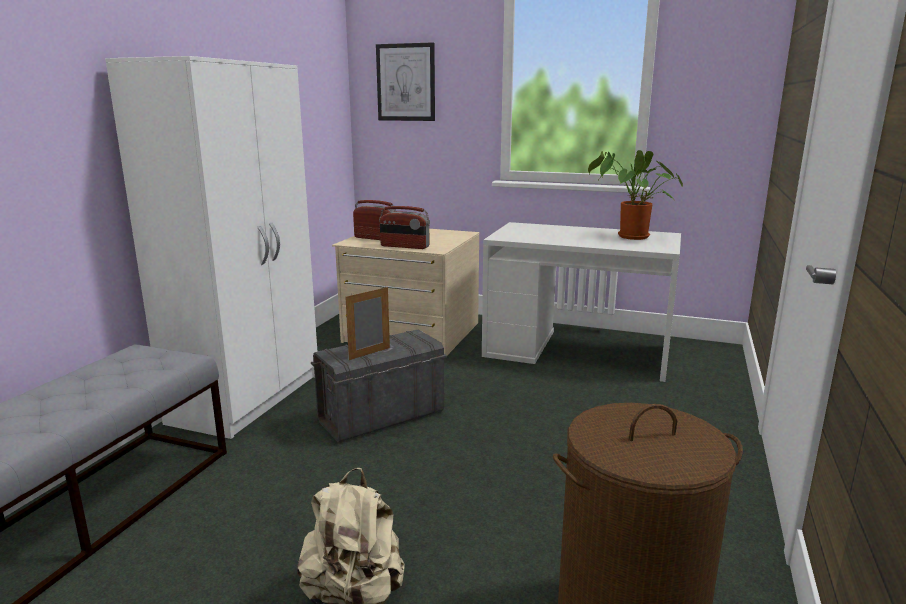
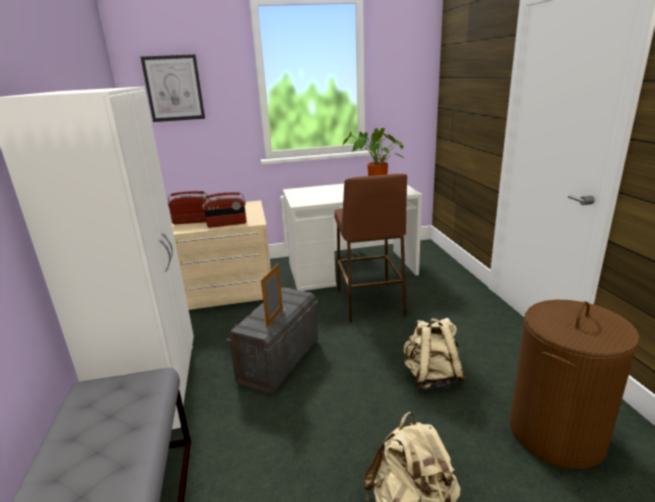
camera: 30 degrees left, 5 degrees up
(534, 496) = (431, 377): none -> beige backpack
(556, 393) = (370, 302): none -> brown stool

